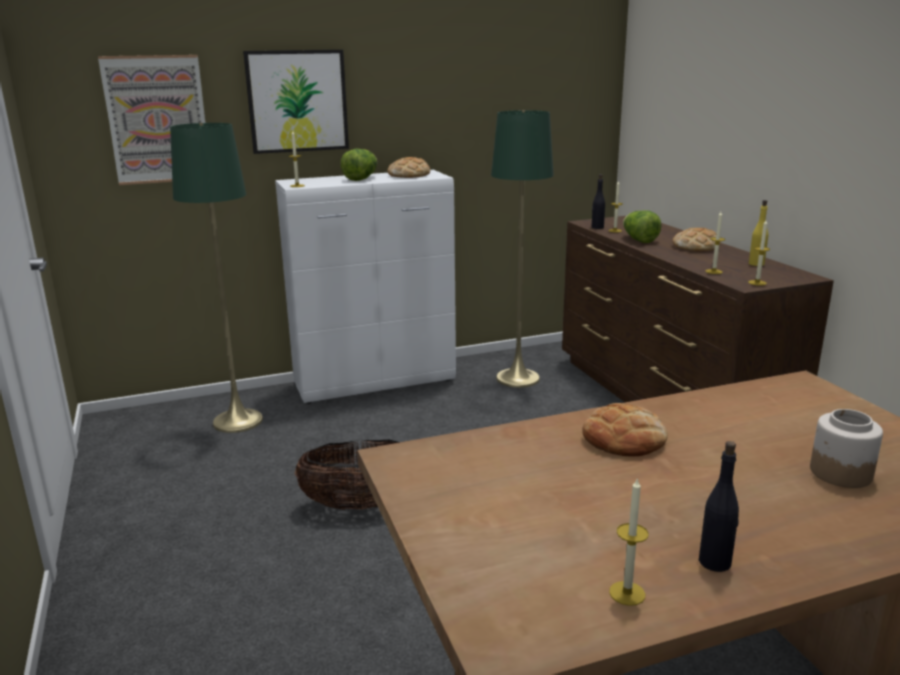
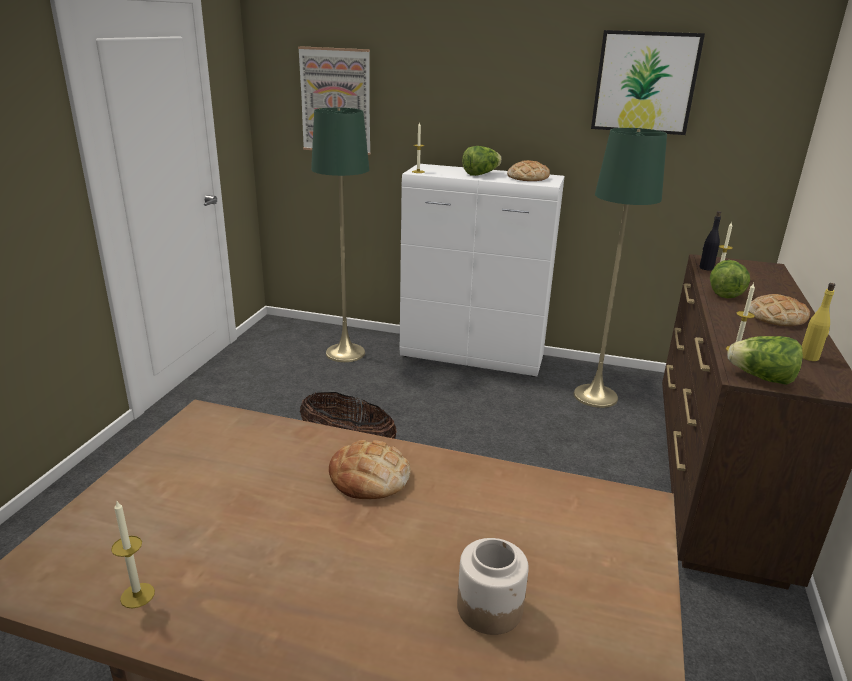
camera: 35 degrees right, 5 degrees up
(297, 101) = (446, 96): picture -> picture (645, 82)
(715, 562) = (233, 613): black bottle -> none
(757, 283) = (761, 378): candle -> lettuce

